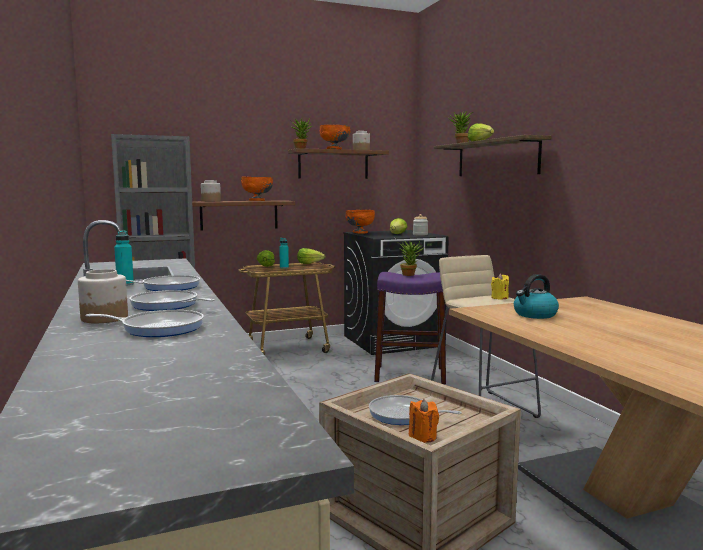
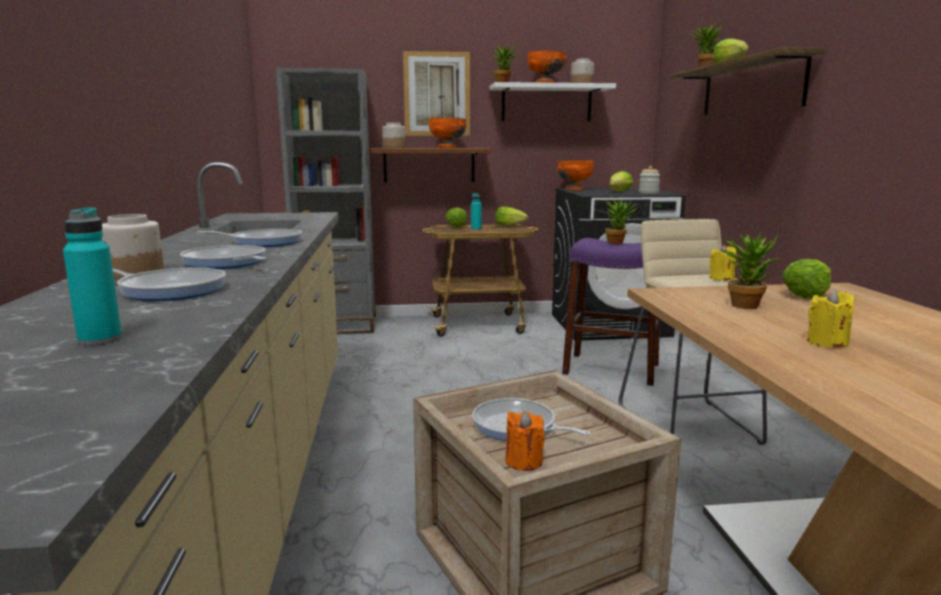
camera: 15 degrees right, 5 degrees up
(125, 284) = (225, 237): turquoise bottle -> turquoise bottle (100, 339)
(245, 156) = (437, 94): none -> picture
(333, 164) = (546, 103): brown shelf -> white shelf
(534, 315) = (745, 304): kettle -> potted plant
(567, 306) = (807, 294): none -> lettuce
(600, 335) = (827, 342): none -> yellow candle

